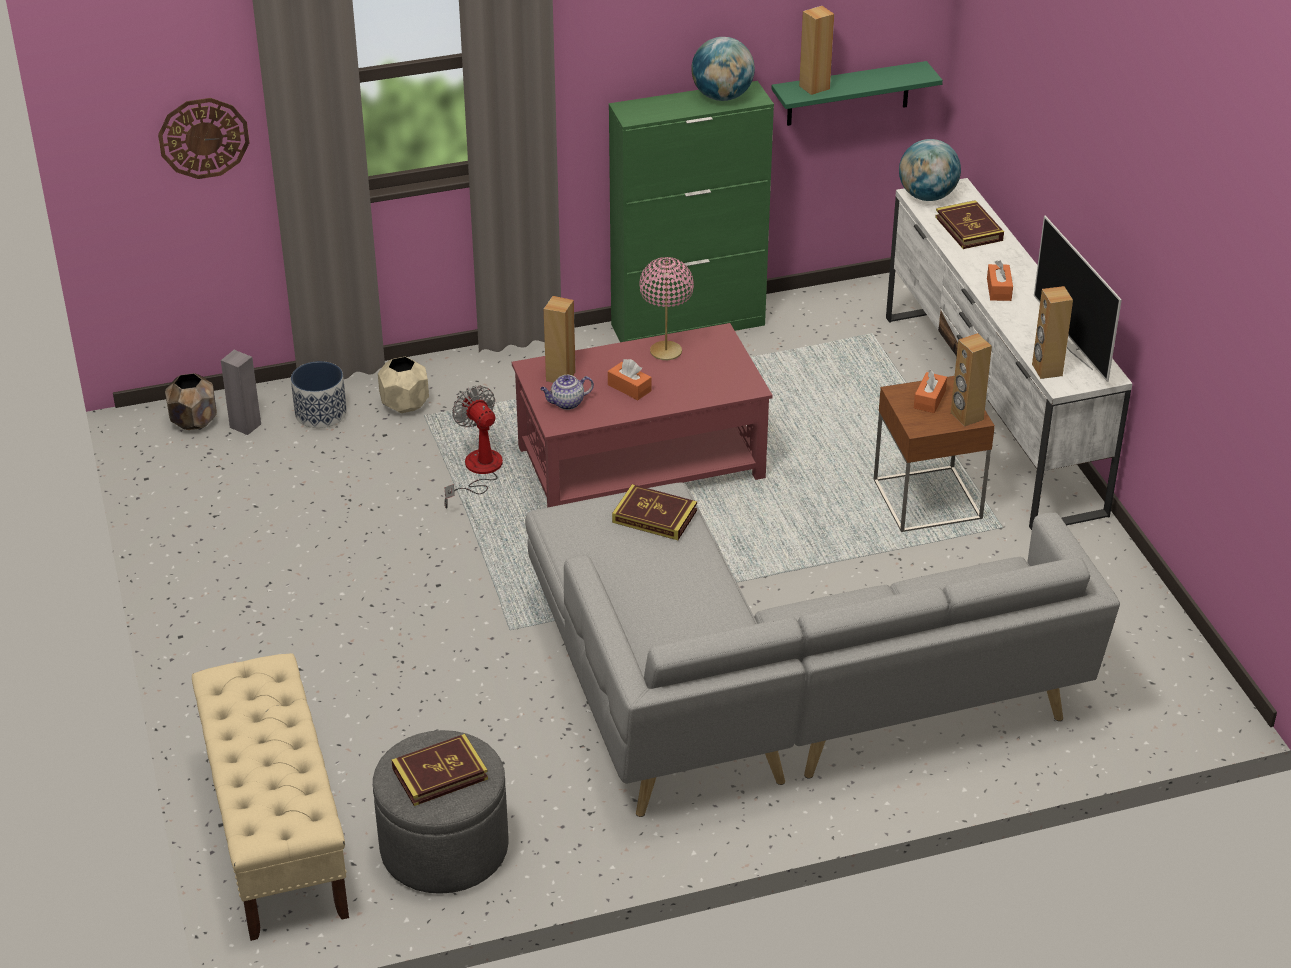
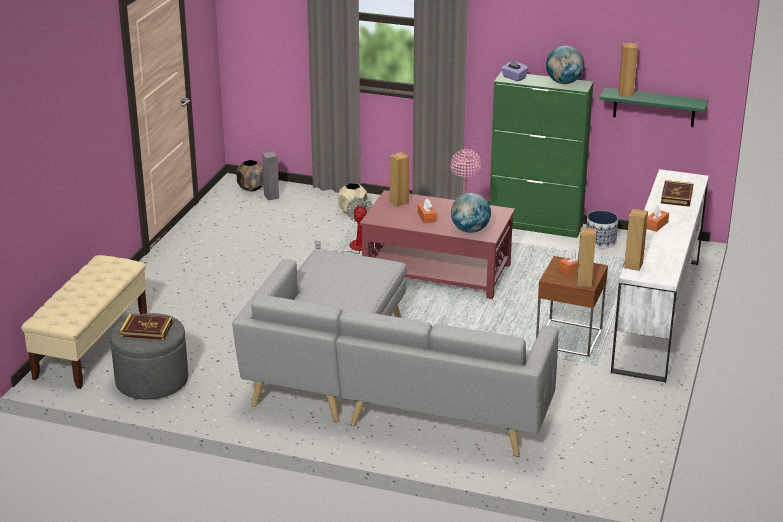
camera: 35 degrees right, 10 degrees down
(203, 137) = (281, 30): wall clock -> none
(320, 413) = (310, 203): planter -> planter (600, 241)
(566, 403) = (387, 213): teapot -> none
(643, 111) = (514, 78): none -> purple tissue box
(654, 516) = (368, 269): book -> none
(927, 196) = (672, 176): globe -> globe (470, 230)
(1074, 347) = (664, 261): television -> none

